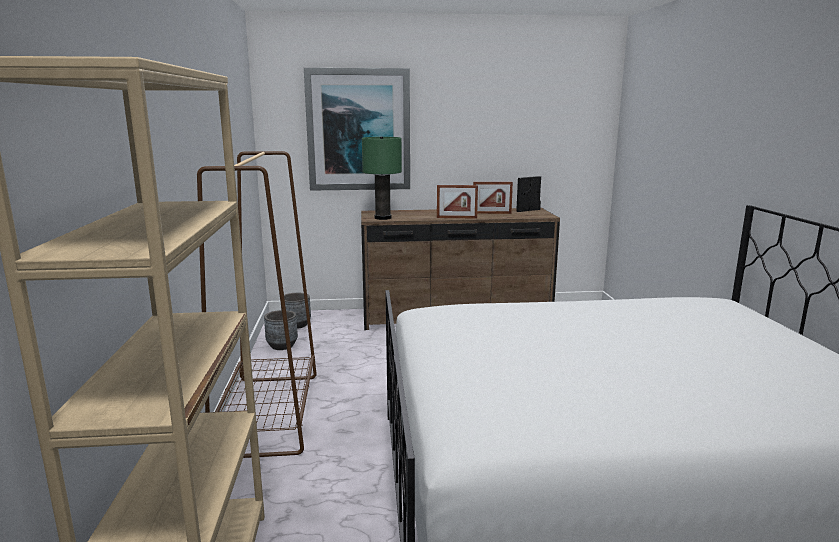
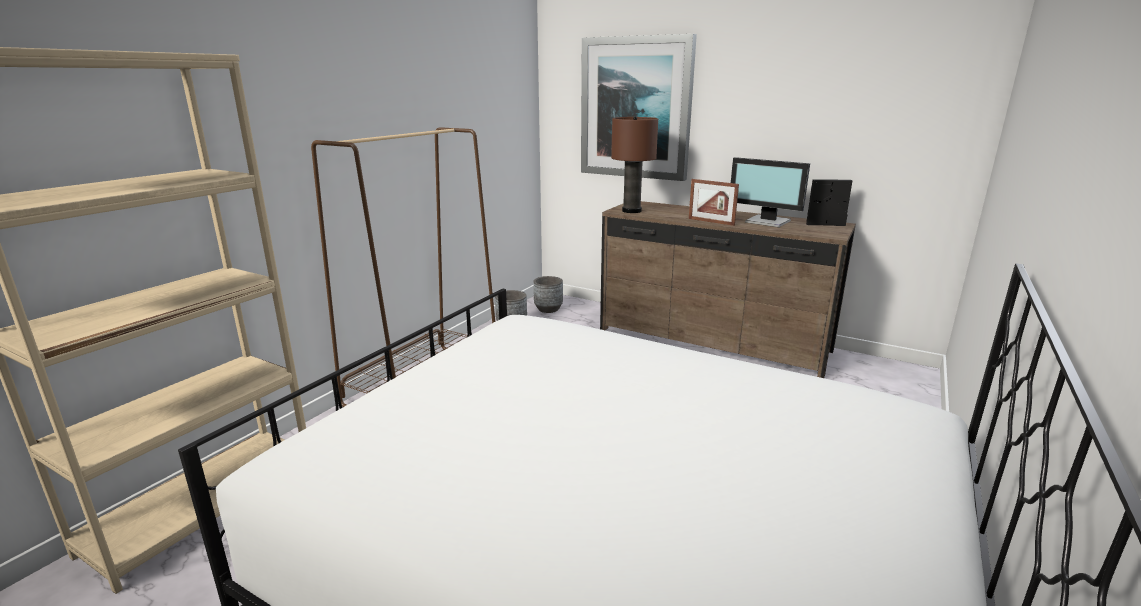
camera: 35 degrees right, 5 degrees up
(383, 218) = (632, 211): green table lamp -> brown table lamp
(491, 213) = (767, 222): picture frame -> monitor

